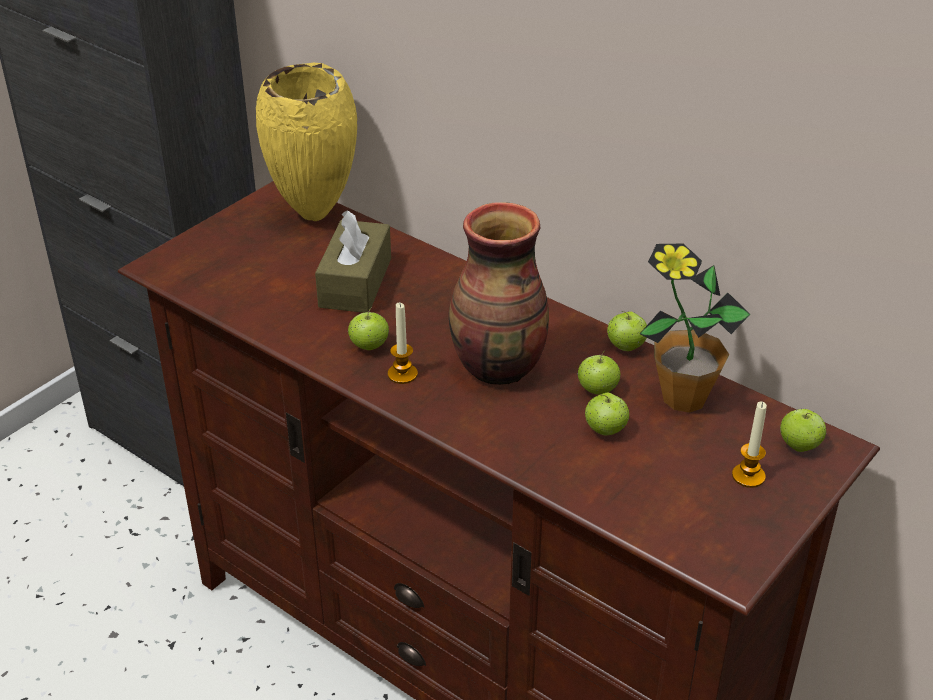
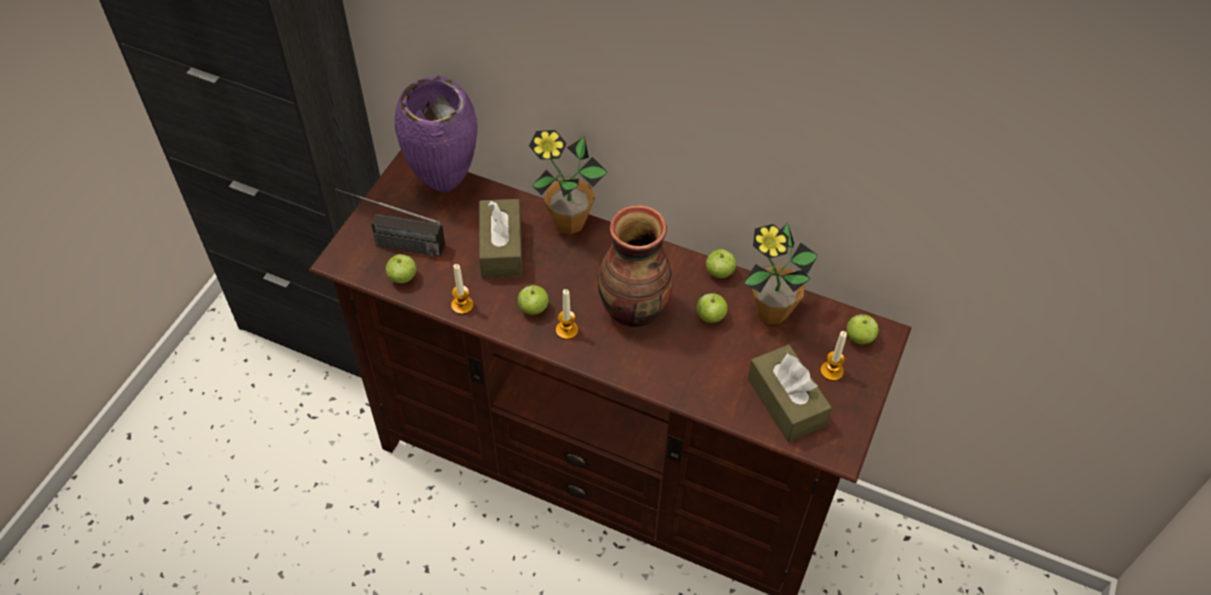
camera: 15 degrees left, 15 degrees up
(227, 259) = (392, 243): none -> radio
(282, 329) = (462, 305): none -> candle
(316, 215) = (446, 186): yellow vase -> purple vase
(450, 270) = (569, 222): none -> potted plant
(605, 430) = (726, 352): apple -> apple (403, 278)
(671, 500) = (786, 402): none -> brown tissue box

